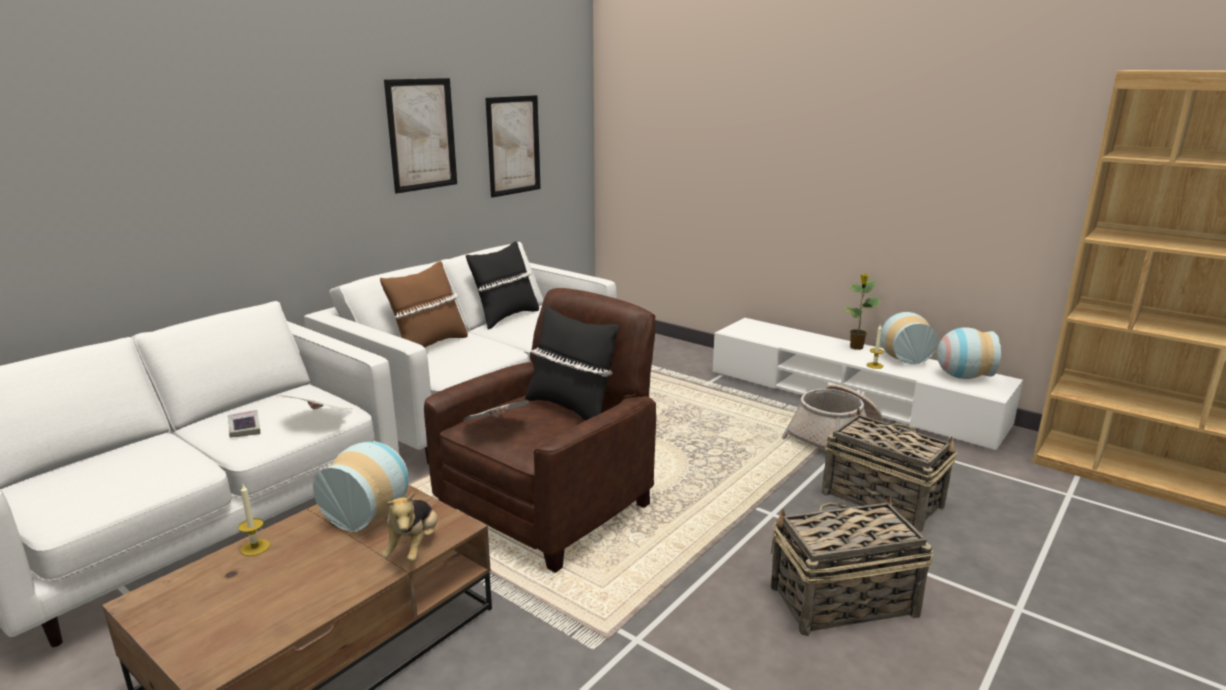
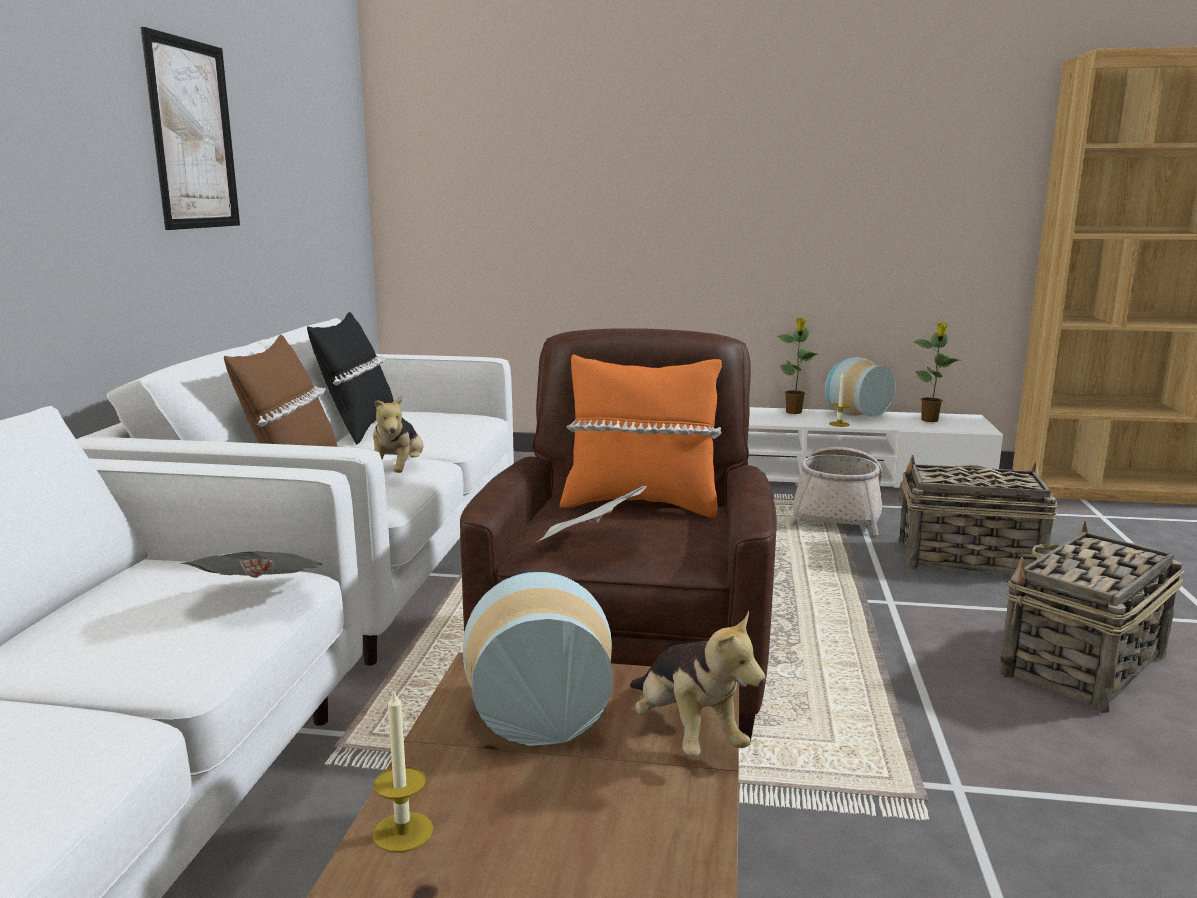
camera: 30 degrees left, 5 degrees down
(244, 428) = (116, 643): book -> none
(482, 354) = (398, 472): none -> plush toy
(513, 145) = (294, 175): picture -> none
(571, 408) = (640, 505): black pillow -> orange pillow
(962, 376) = (930, 420): vase -> potted plant

